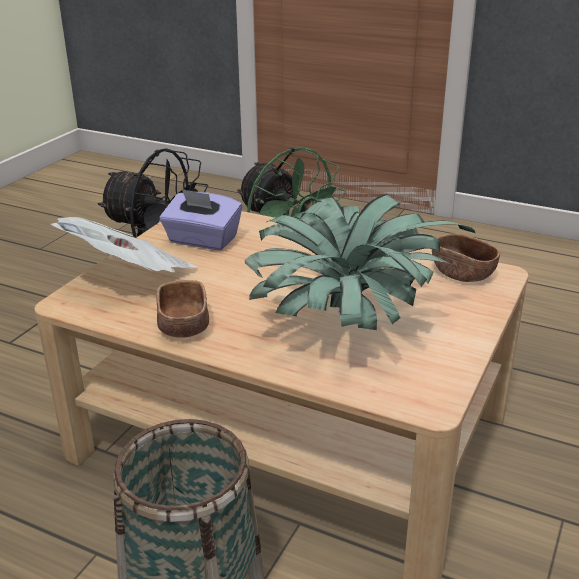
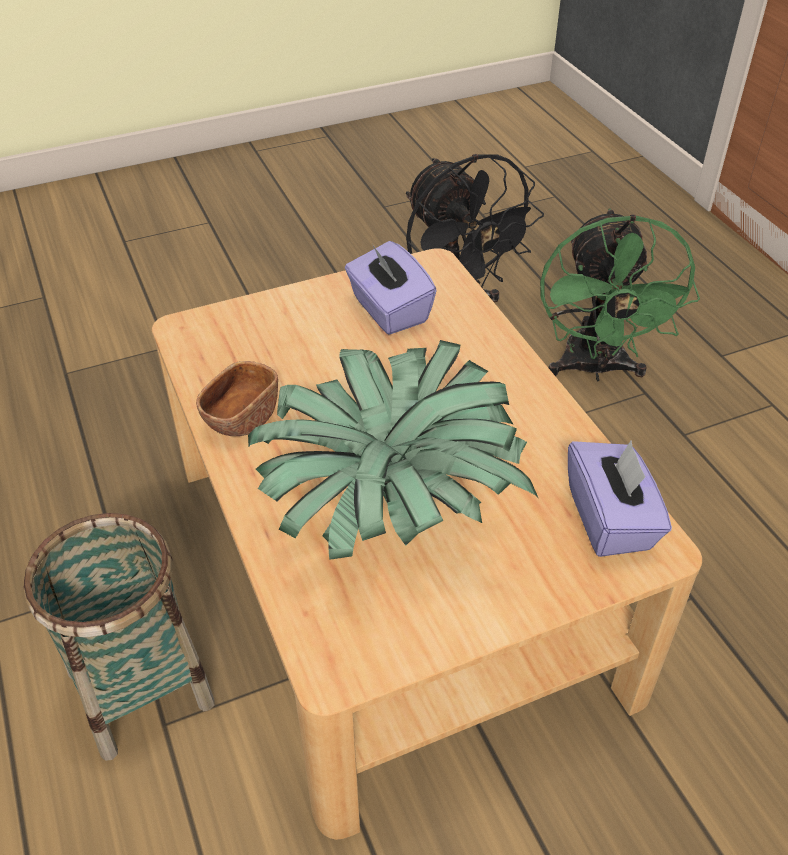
camera: 40 degrees right, 15 degrees up
(131, 276) = (270, 325): newspaper -> none
(462, 273) = (610, 519): brown bowl -> purple tissue box

